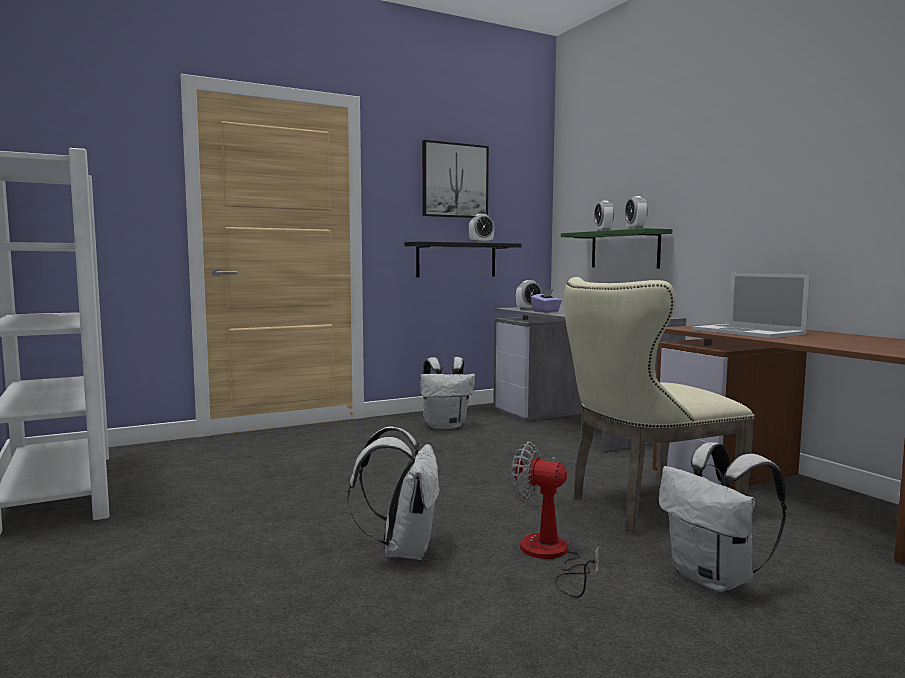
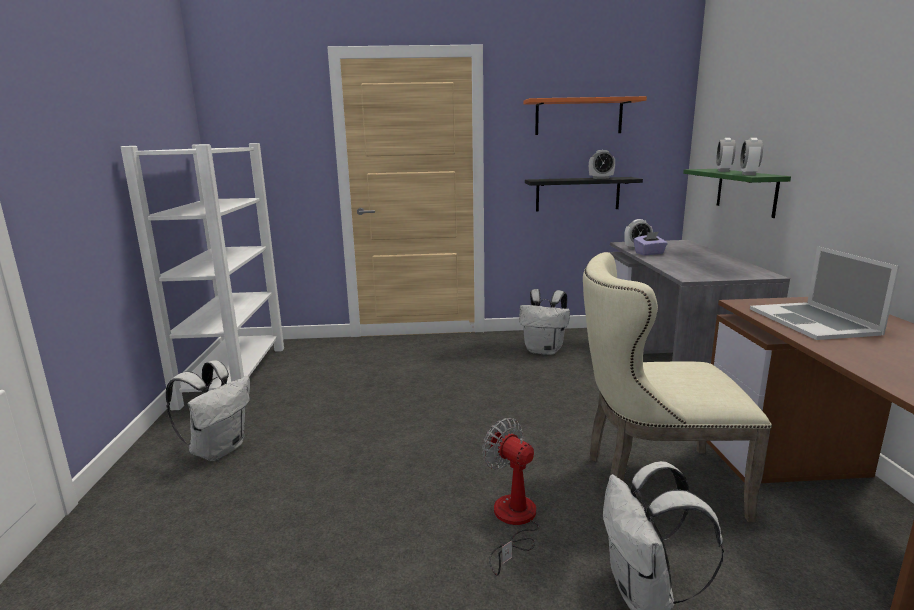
camera: 25 degrees right, 10 degrees up
(403, 550) = (403, 484): white backpack -> white backpack (219, 449)
(454, 180) = (578, 116): picture -> orange shelf

